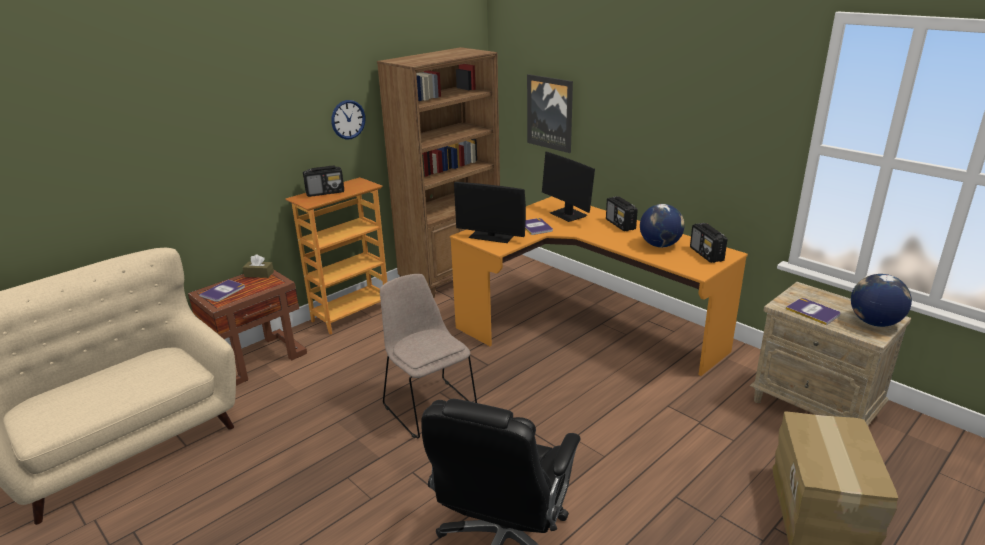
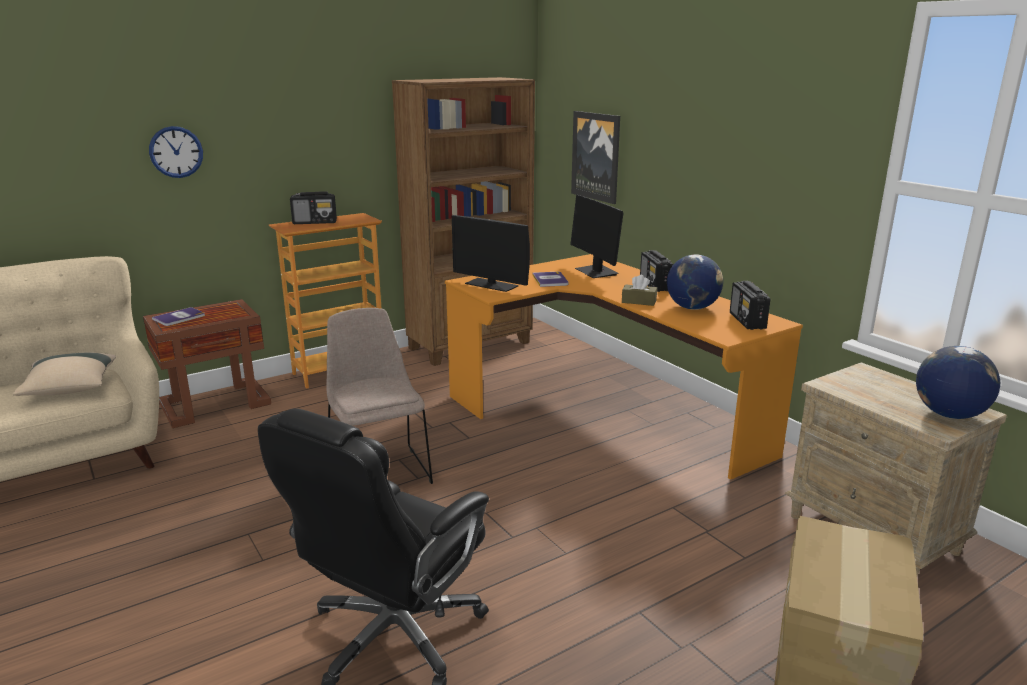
camera: 10 degrees right, 5 degrees down
(154, 373) = (70, 389): none -> beige pillow
(259, 274) = (227, 306): brown tissue box -> brown tissue box (639, 301)
(348, 119) = (353, 144): wall clock -> wall clock (176, 152)
(813, 312) = (866, 395): book -> none

